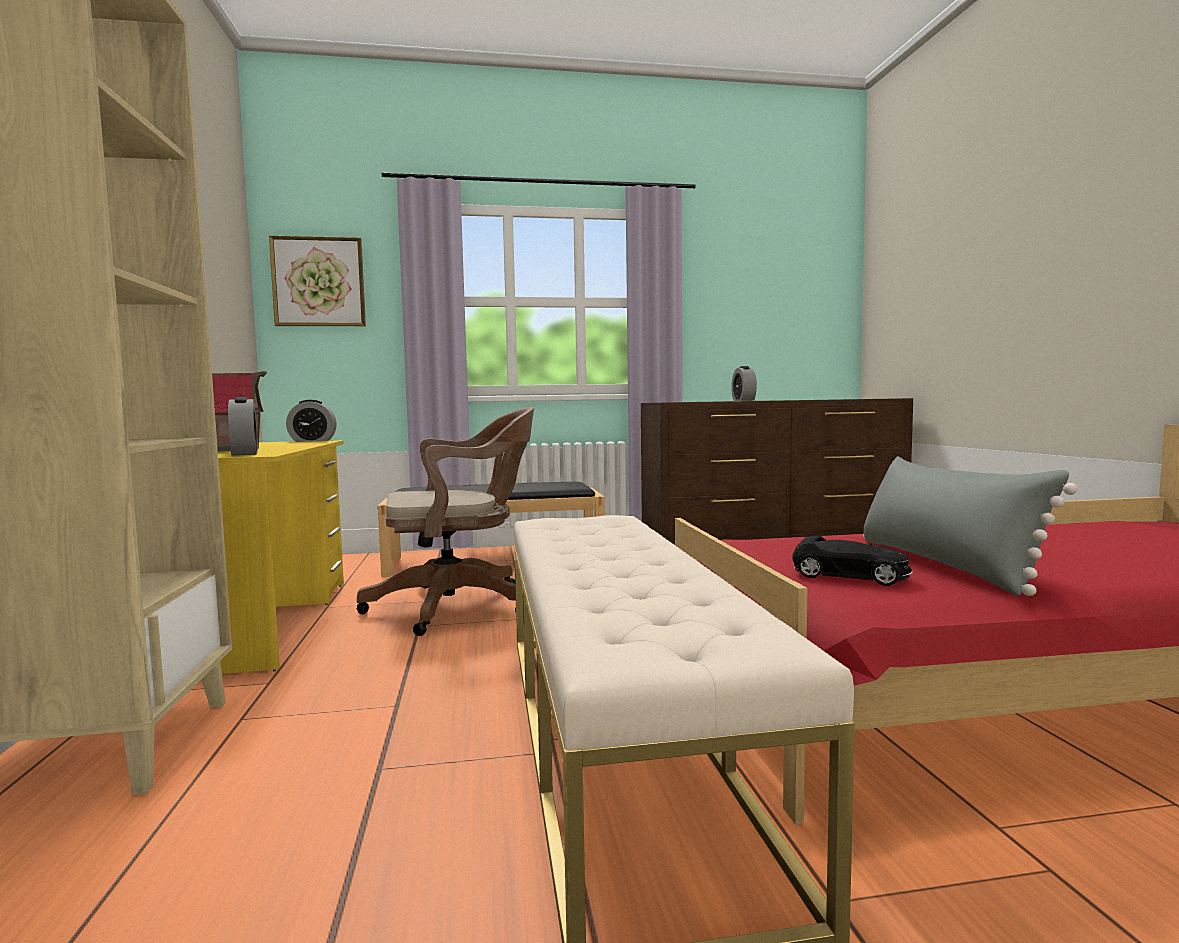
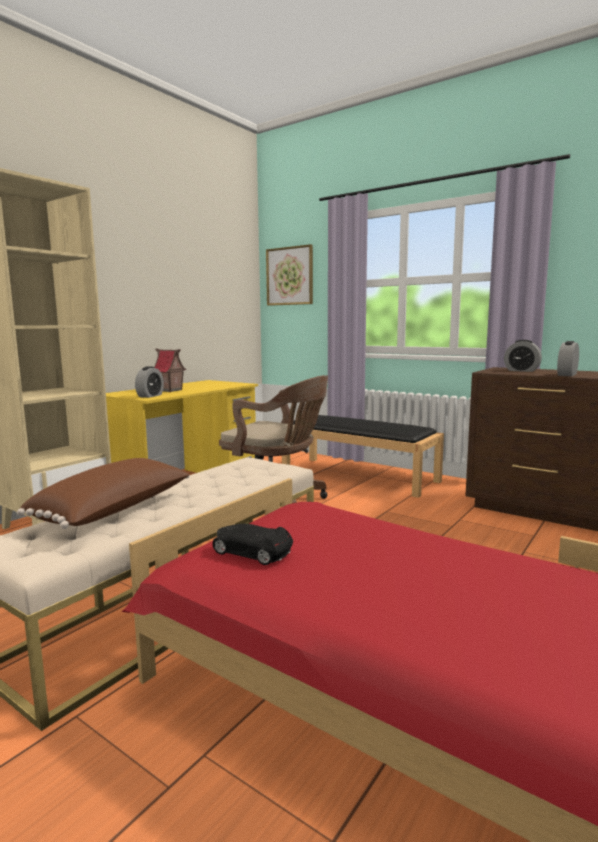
camera: 45 degrees right, 5 degrees up
(312, 441) = (240, 383): alarm clock -> alarm clock (521, 370)
(610, 586) = (115, 511): none -> brown pillow
(850, 576) = (251, 552): black toy car -> black toy car turned 135 degrees clockwise
(943, 564) = (335, 569): grey pillow -> none

